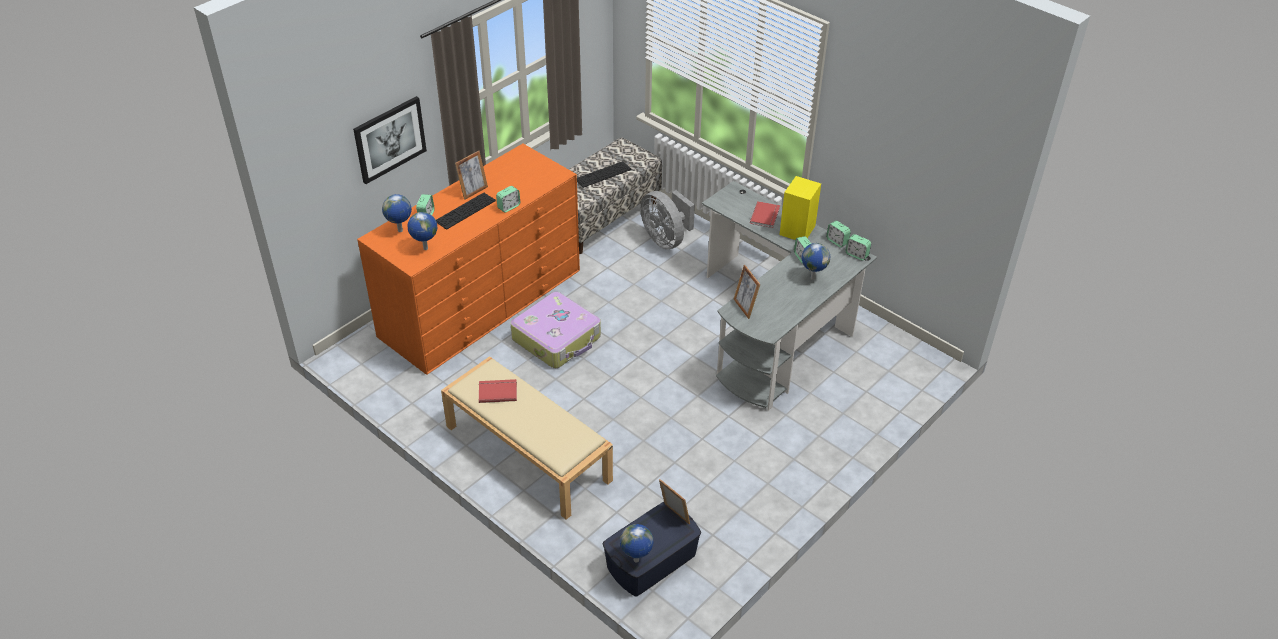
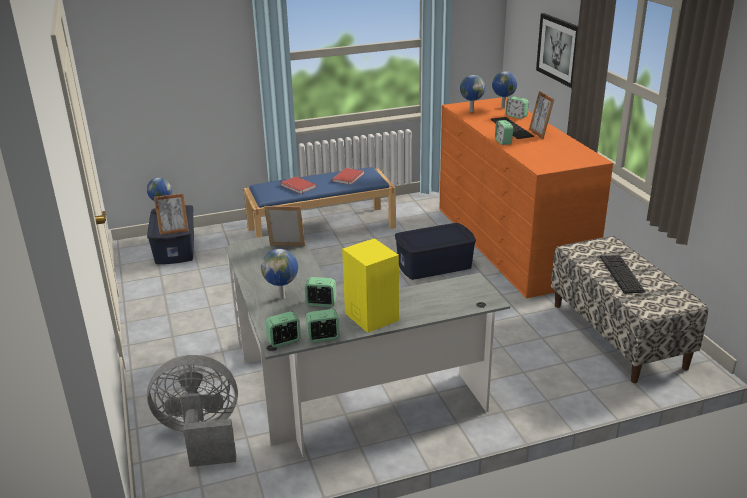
camera: 120 degrees right, 15 degrees down
(526, 453) = (322, 228): beige bench -> blue bench
(557, 338) = (434, 265): suitcase -> blue storage box
(666, 239) = (550, 367): grey fan -> grey fan (201, 436)
(766, 216) = (418, 305): red book -> red book (297, 186)

